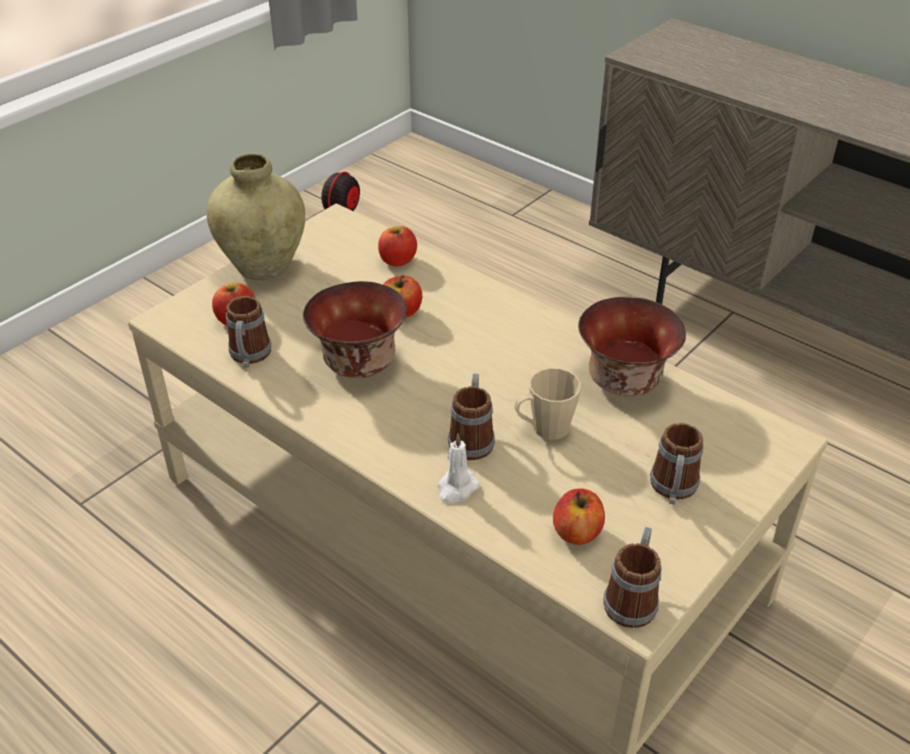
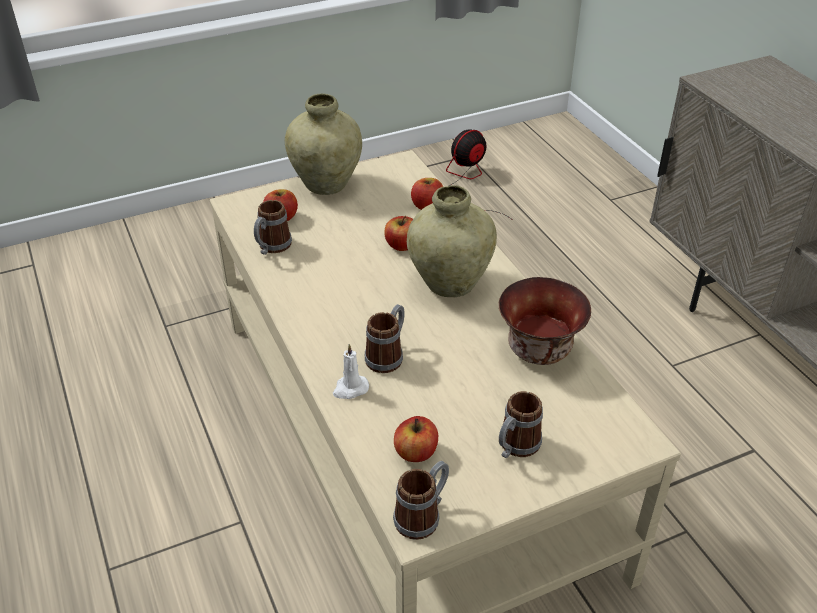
camera: 25 degrees right, 0 degrees up
(359, 364) = (344, 275): bowl -> none
(483, 338) = (450, 283): none -> beige vase
(544, 429) = (447, 366): beige mug -> none

